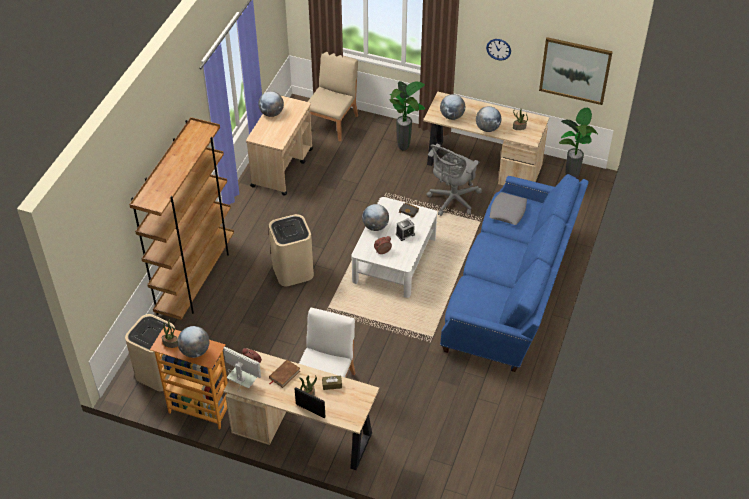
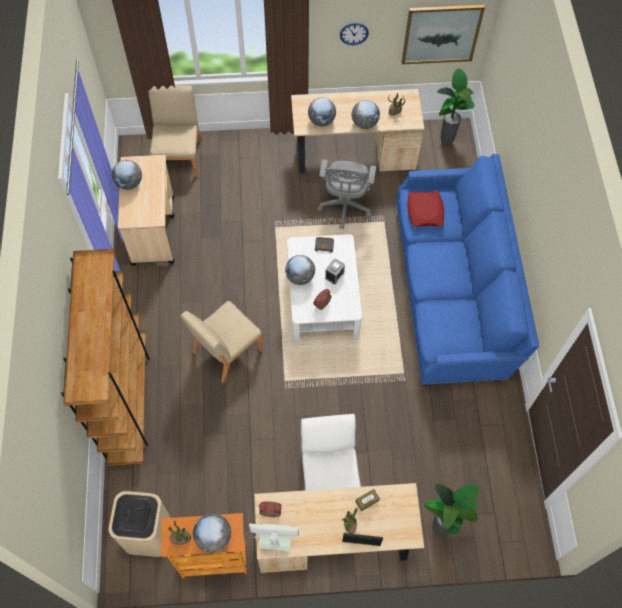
camera: 25 degrees left, 15 degrees up
(284, 374) = (311, 510): brown book -> none
(292, 270) = (226, 351): beige trash can -> beige chair
(404, 148) = (267, 162): potted plant -> potted plant (440, 529)
(508, 211) = (425, 211): grey pillow -> red pillow

